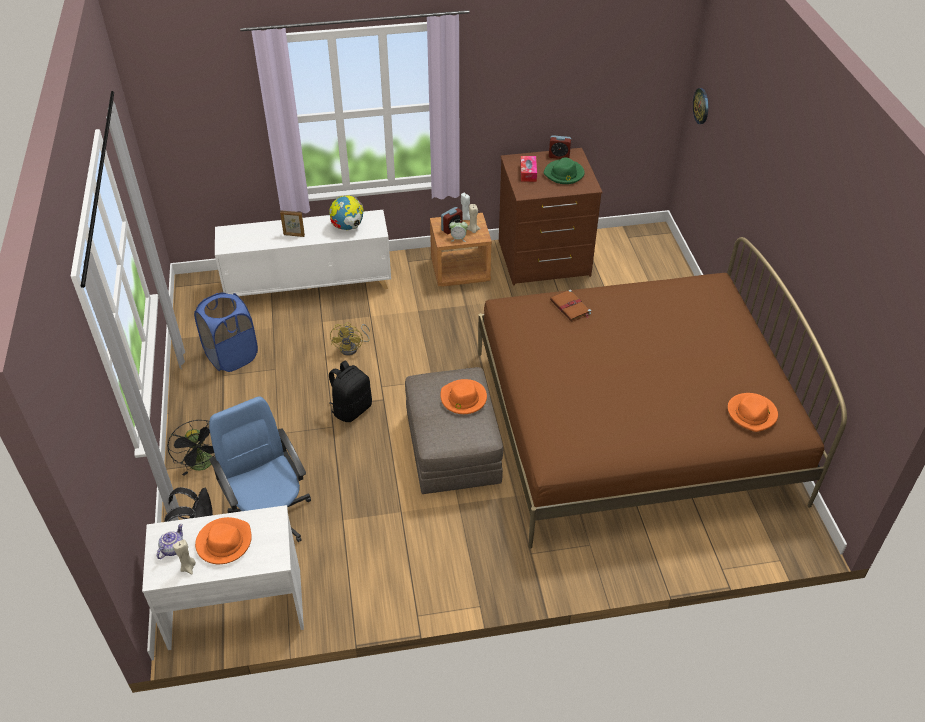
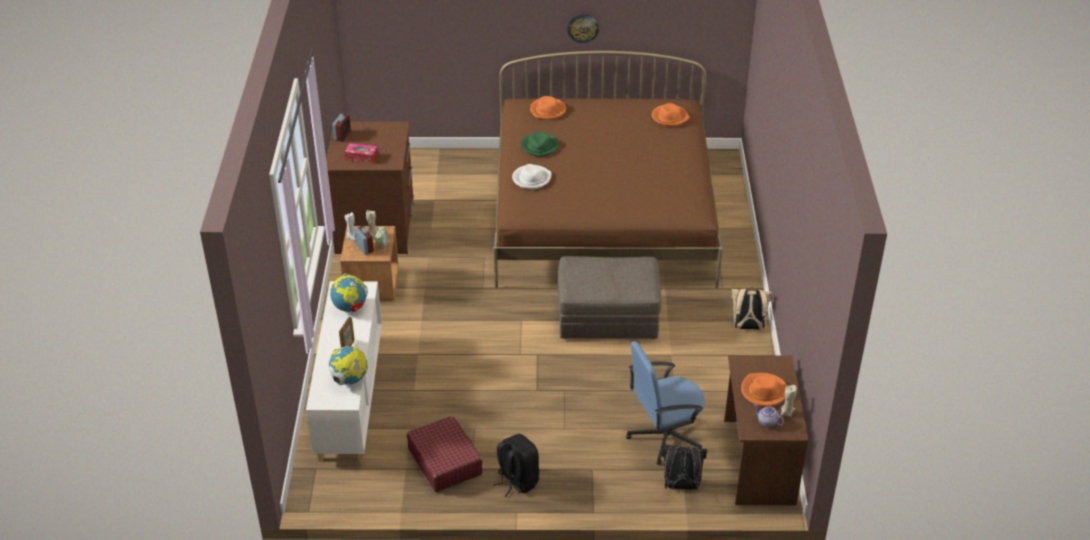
camera: 80 degrees left, 5 degrees down
(203, 465) = (594, 483): black fan -> none
(232, 356) = (445, 461): blue laundry basket -> red suitcase
(235, 607) = (757, 461): white desk -> brown desk
(252, 243) = (349, 380): none -> globe
(351, 409) = (544, 376): black backpack -> black backpack (517, 480)
(352, 348) = (460, 370): yellow fan -> none
(463, 399) = (600, 268): orange hat -> orange hat (548, 110)
(463, 584) = (747, 327): none -> beige backpack
(564, 174) = (373, 137): green hat -> green hat (540, 146)
(571, 307) = (531, 178): brown book -> white hat
(701, 106) = (370, 22): wall clock -> wall clock (583, 28)

